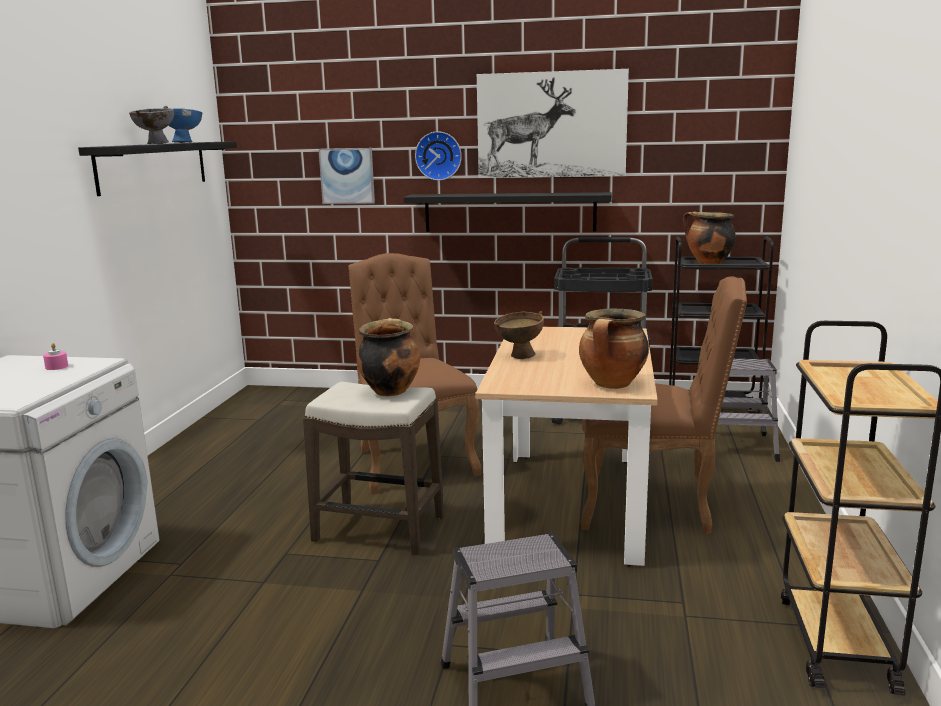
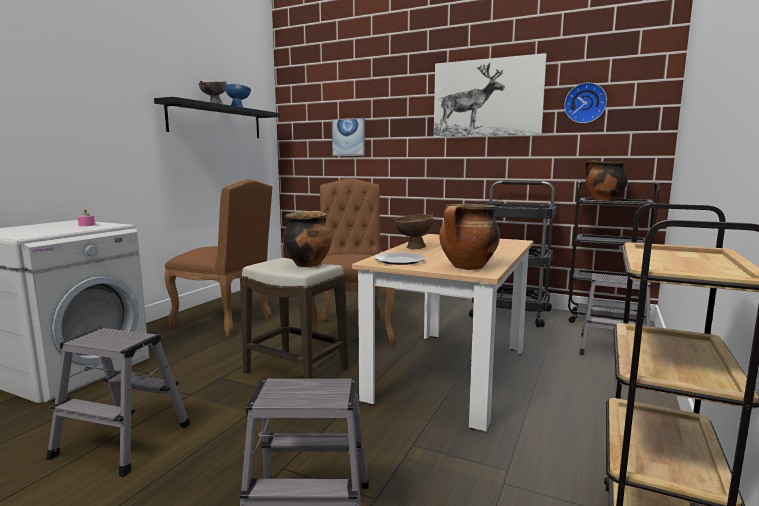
camera: 15 degrees right, 5 degrees down
(226, 651) = (122, 440): none -> grey step ladder
(439, 156) = (408, 122): wall clock -> wall clock (585, 103)
(509, 212) = (454, 162): black shelf -> none
(527, 381) = (400, 261): none -> plate
(650, 506) = (517, 384): brown chair -> brown chair (226, 321)

